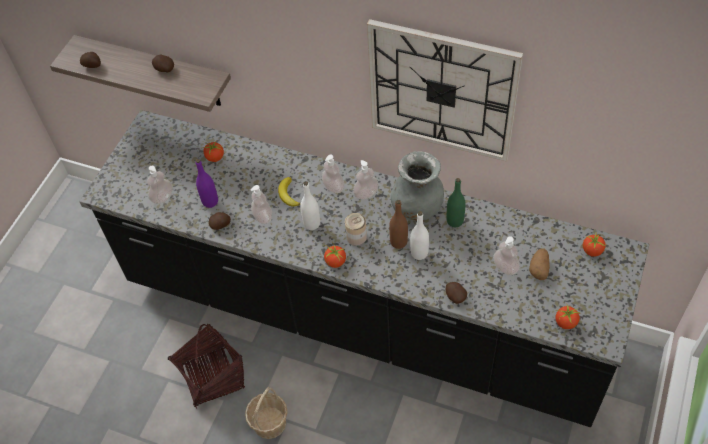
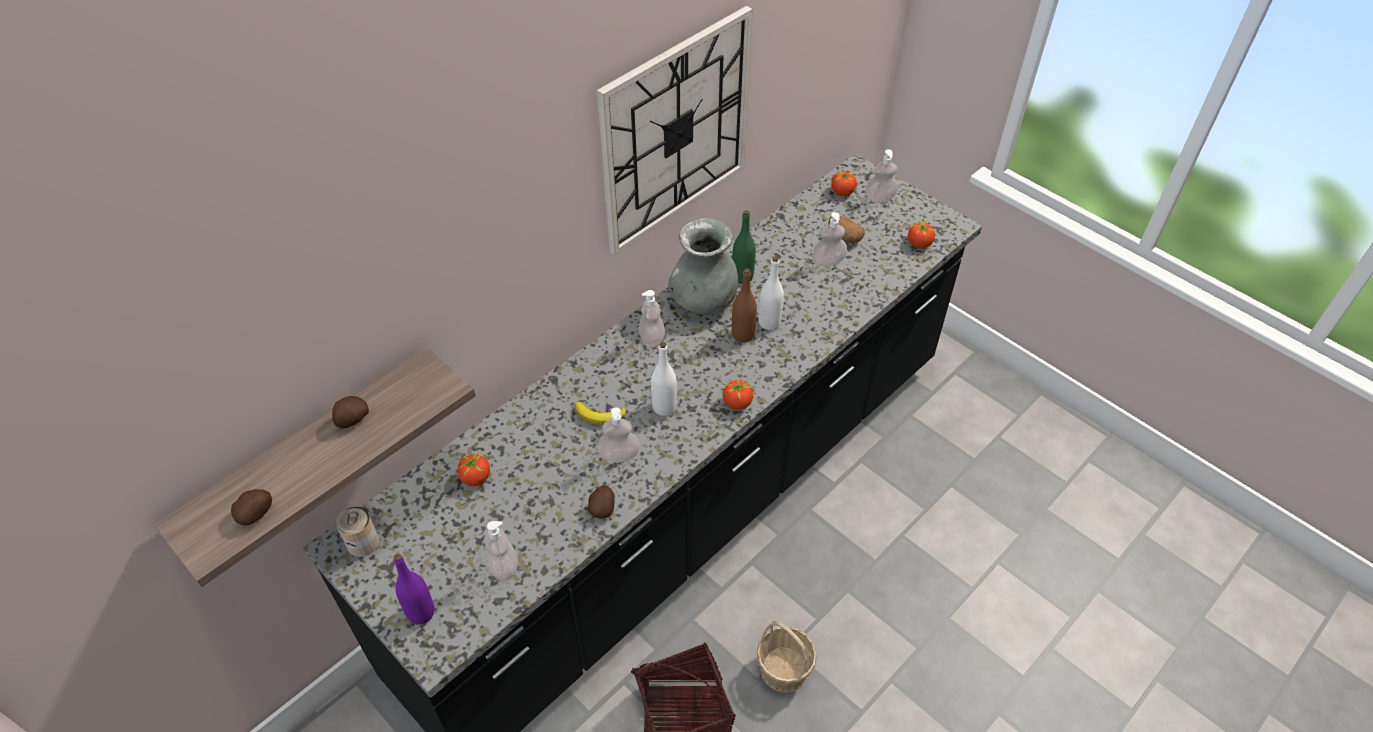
camera: 70 degrees left, 5 degrees down
(210, 201) = (552, 508): purple bottle -> purple bottle (421, 613)
(333, 187) = (620, 366): soap dispenser -> soap dispenser (879, 198)
(356, 237) = (711, 370): can -> can (363, 542)
(455, 296) = (844, 314): potato -> none

